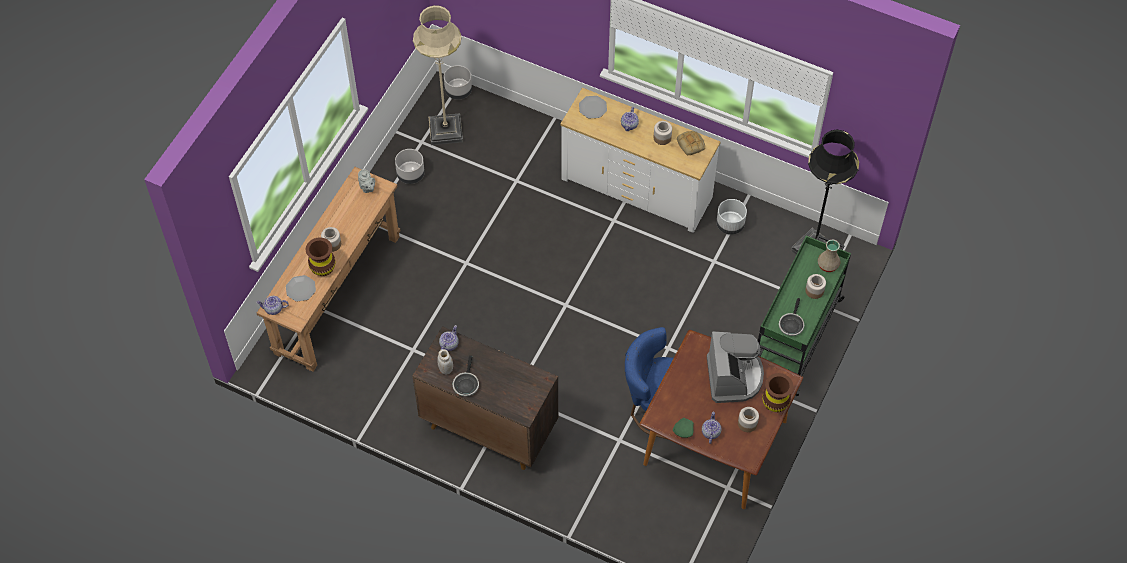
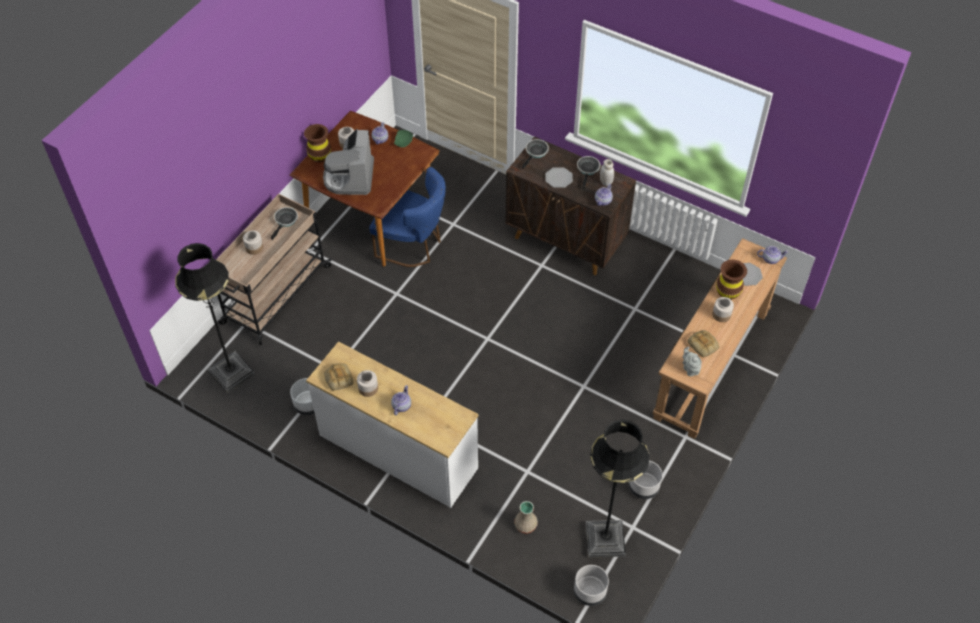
camera: 175 degrees left, 5 degrees down
(352, 212) = (703, 345): none -> bread
(446, 130) = (605, 539): beige floor lamp -> black floor lamp
(526, 403) = (536, 153): none -> frying pan
(593, 107) = (439, 429): plate -> plate (558, 178)
(796, 335) = (275, 295): green cart -> beige cart
(827, 265) = (233, 269): beige vase -> beige vase (526, 524)

